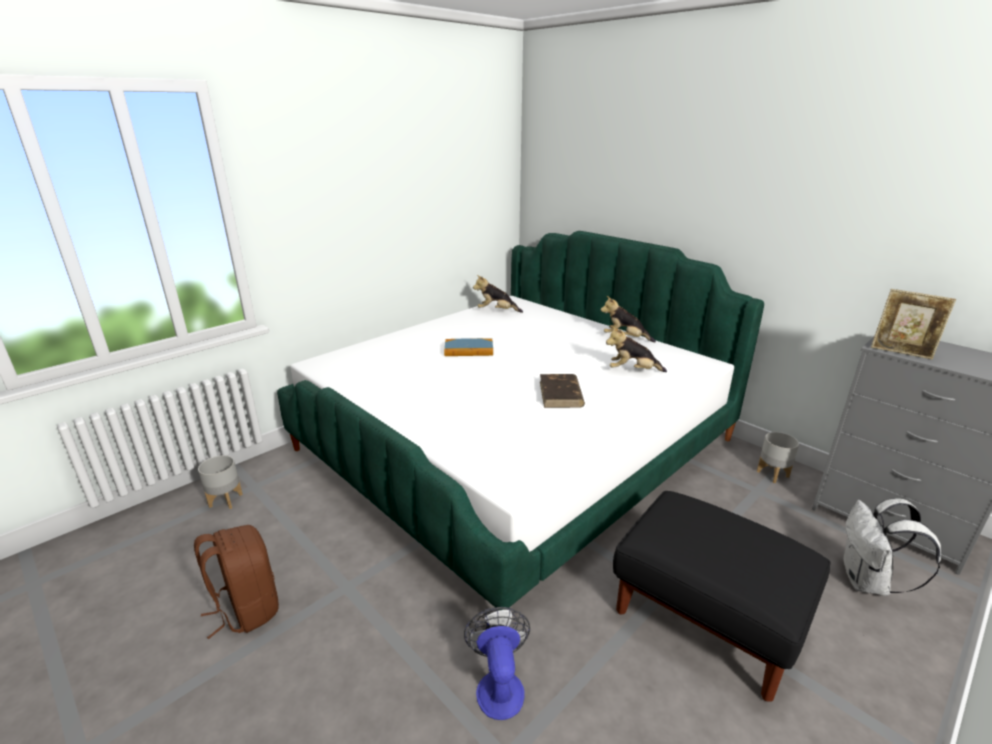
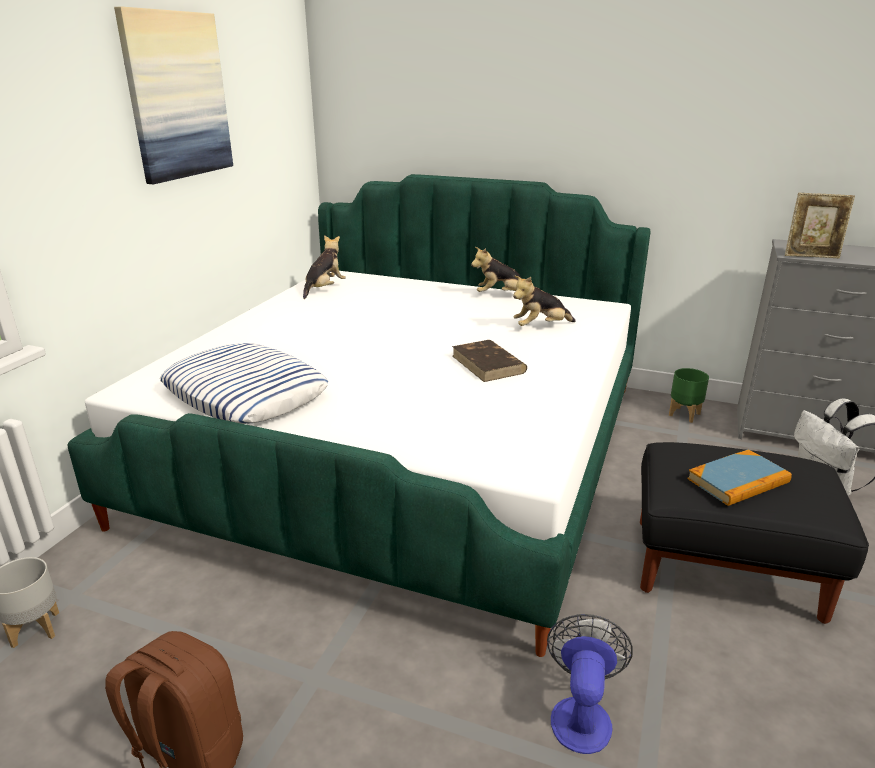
camera: 25 degrees left, 0 degrees up
(379, 380) = (246, 394): none -> pillow
(394, 167) = (177, 96): none -> picture
(469, 350) = (332, 337): book -> book (738, 481)
(496, 311) = (324, 289): plush toy -> plush toy turned 135 degrees clockwise
(499, 685) = (581, 714): fan -> fan turned 45 degrees clockwise
(772, 474) = (683, 414): grey planter -> green planter

